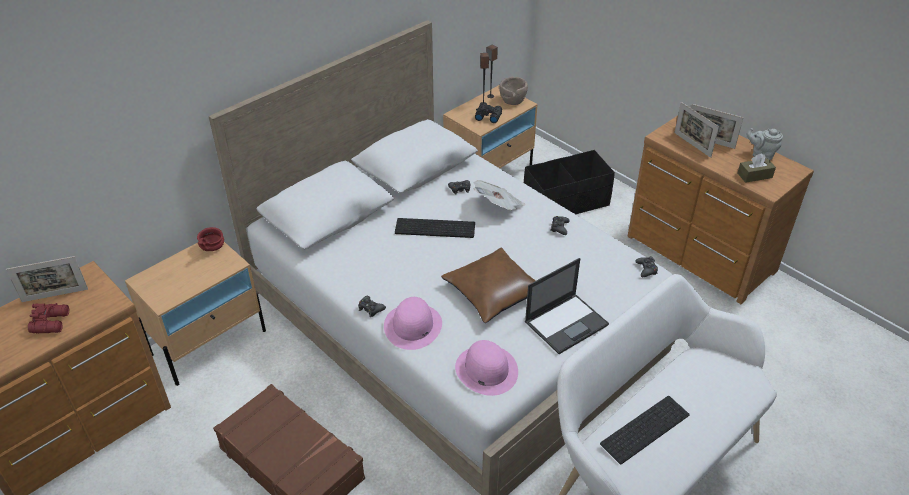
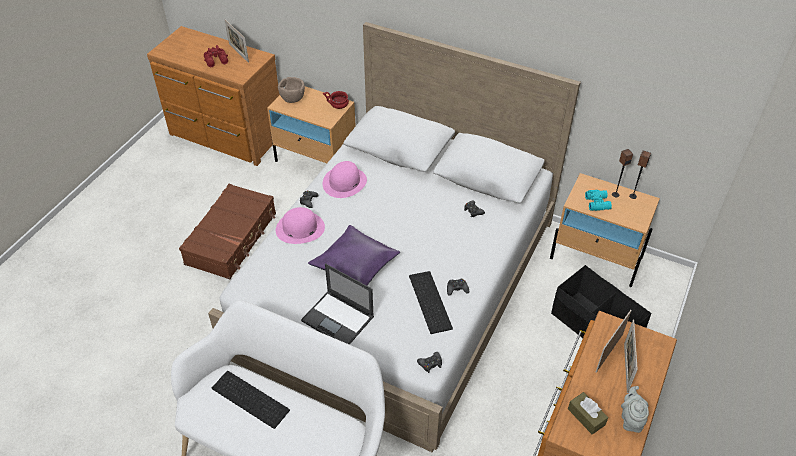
camera: 70 degrees right, 5 degrees up
(434, 229) = (413, 209): keyboard -> keyboard (428, 301)
(486, 370) = (270, 281): pink hat -> pink hat (344, 182)
(488, 116) = (597, 203): black binoculars -> turquoise binoculars
(494, 292) = (355, 265): brown pillow -> purple pillow
(498, 206) = (464, 241): newspaper -> none
(513, 100) = (638, 213): brown bowl -> brown bowl (293, 98)

